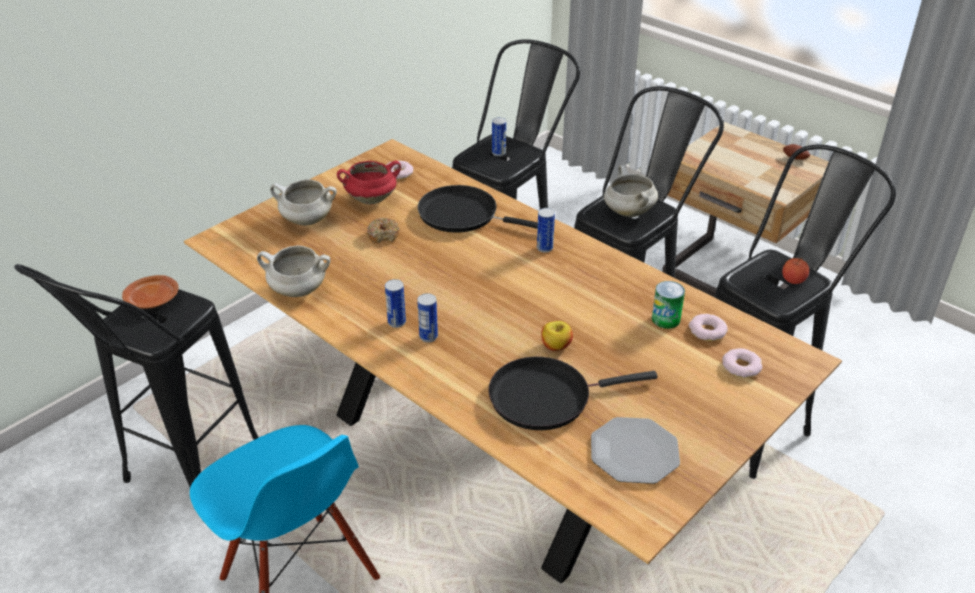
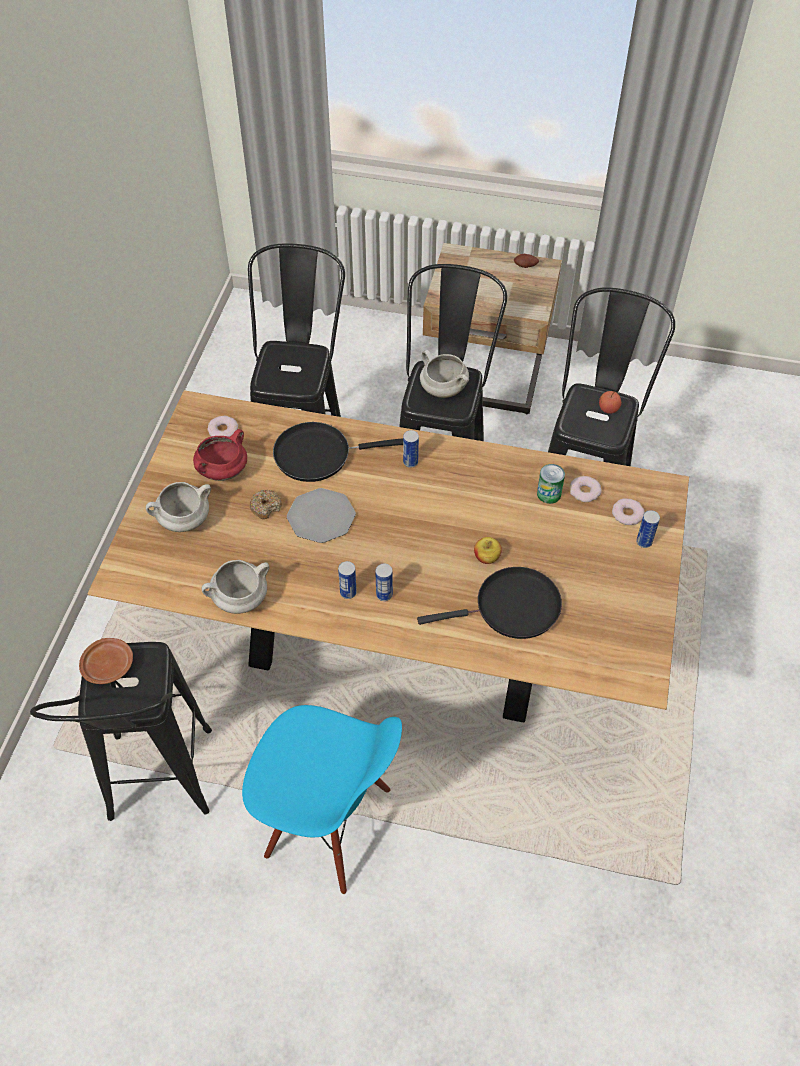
camera: 30 degrees left, 15 degrees up
(498, 153) = (287, 365): can -> can (644, 542)
(546, 397) = (512, 608): black frying pan -> black frying pan turned 150 degrees counterclockwise
(634, 452) = (603, 626): plate -> plate (321, 517)

